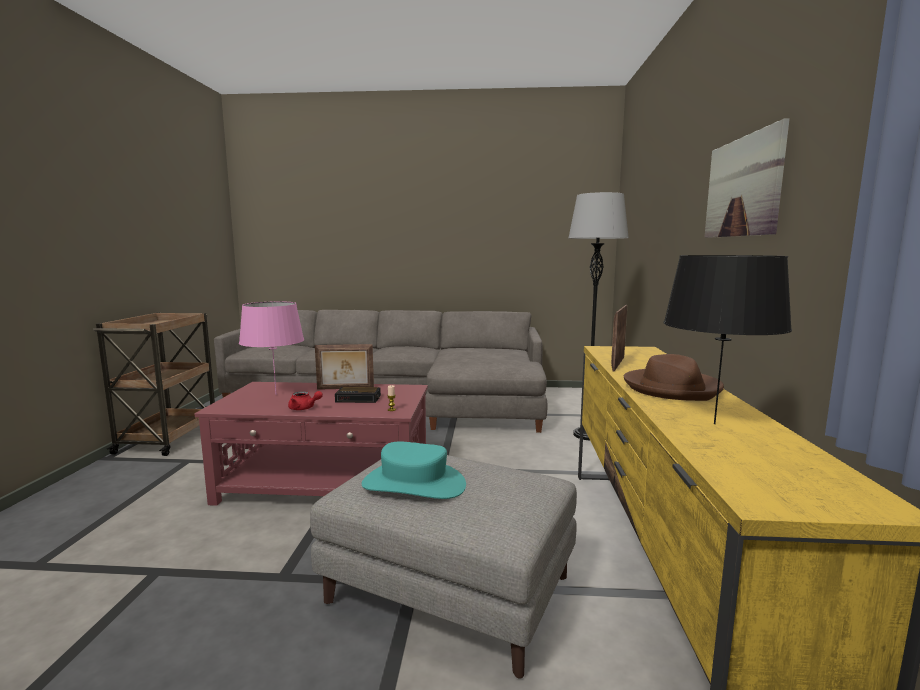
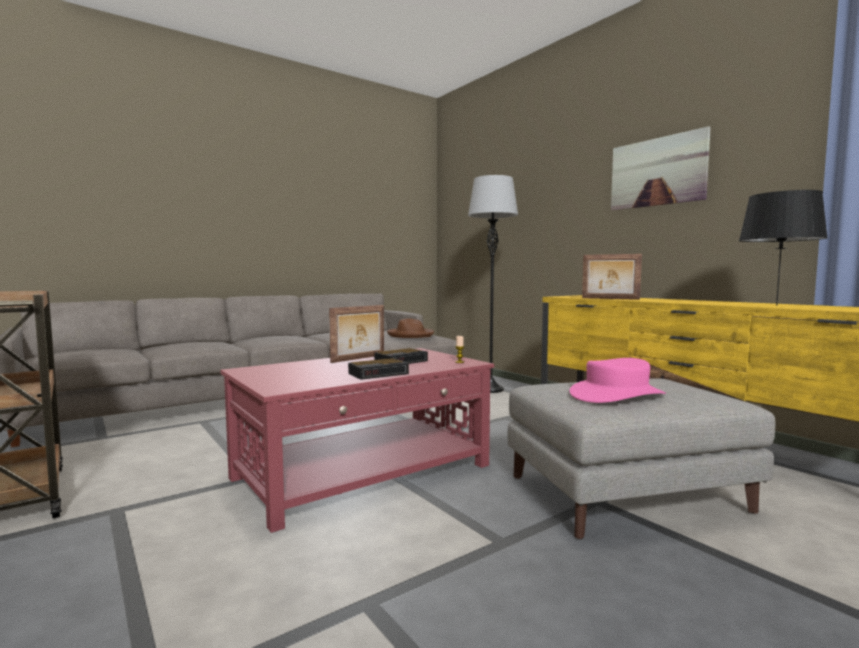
camera: 40 degrees left, 5 degrees down
(275, 394) = (302, 372): pink table lamp -> none
(304, 408) = (379, 373): red teapot -> alarm clock
(414, 484) = (616, 395): turquoise hat -> pink hat
(617, 363) = (610, 298): picture frame -> picture frame turned 45 degrees counterclockwise
(672, 388) = (691, 301): brown hat -> brown hat (410, 335)

